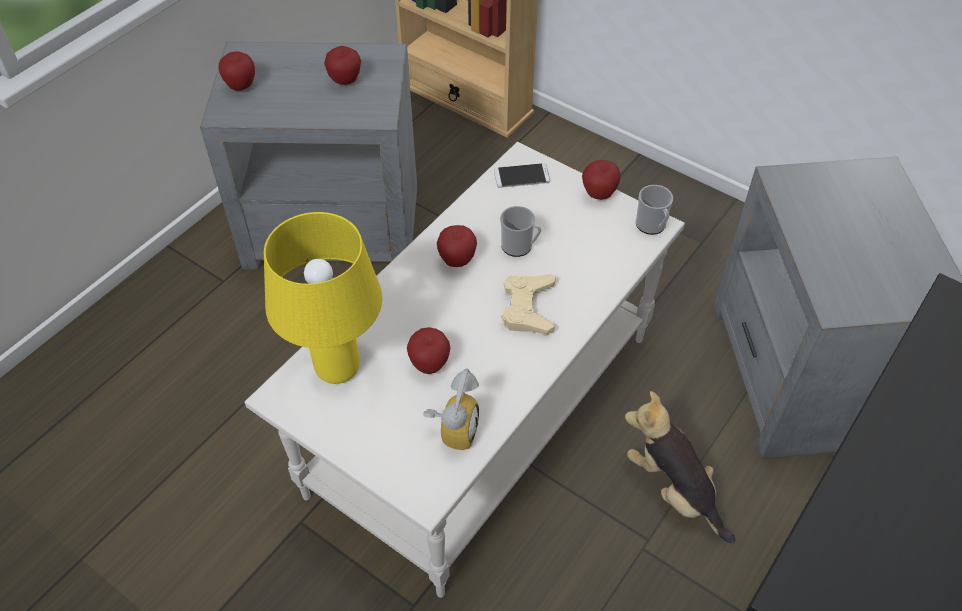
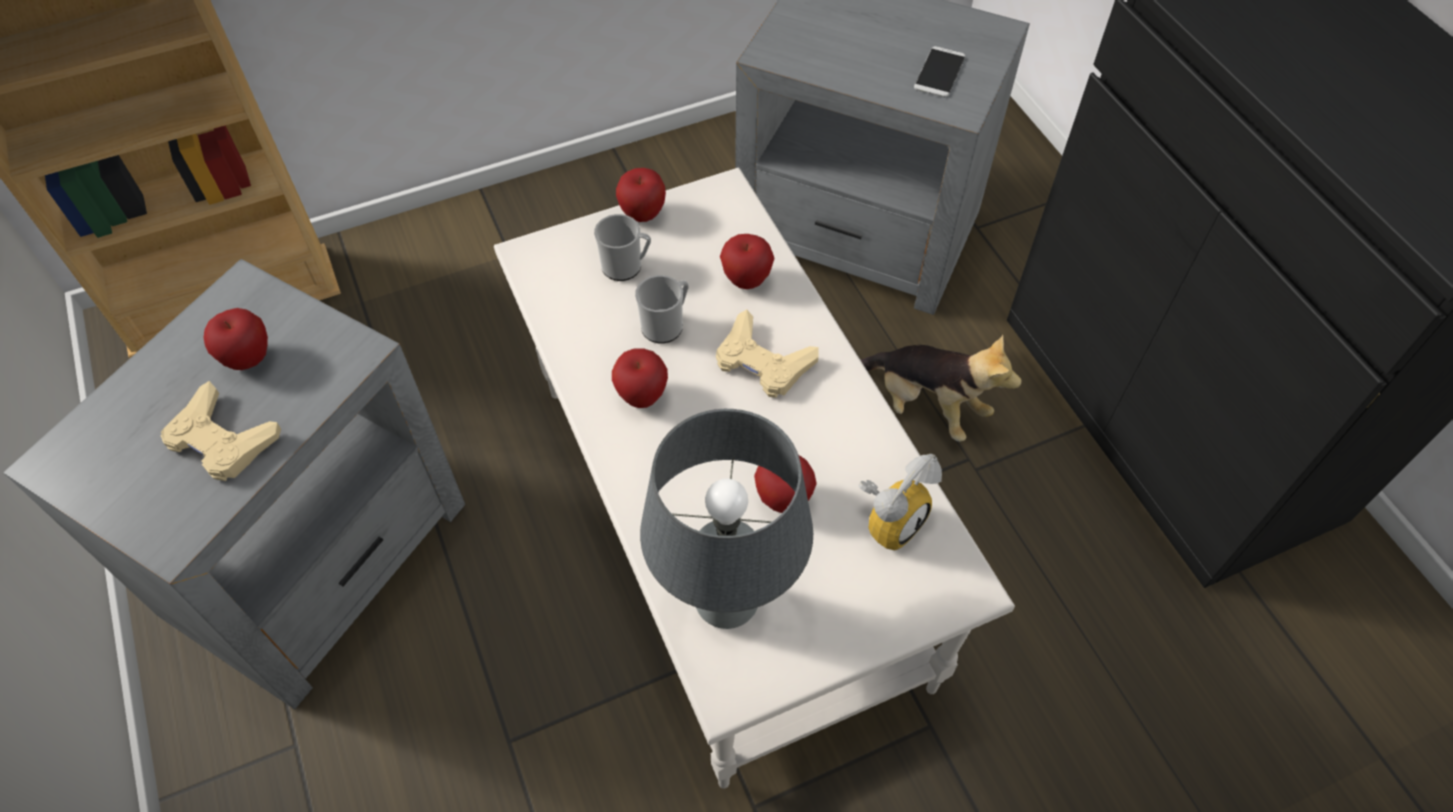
camera: 60 degrees left, 5 degrees up
(241, 86) = (132, 492): apple -> apple (746, 280)
(290, 99) = (222, 439): none -> beige game controller
(337, 368) = (724, 603): yellow table lamp -> grey table lamp
(453, 429) = (890, 518): alarm clock -> alarm clock turned 90 degrees clockwise
(521, 176) = (556, 268): phone -> phone (939, 72)
(652, 226) = (725, 195): mug -> mug (626, 266)
(673, 490) = (926, 405): plush toy -> plush toy turned 135 degrees counterclockwise

